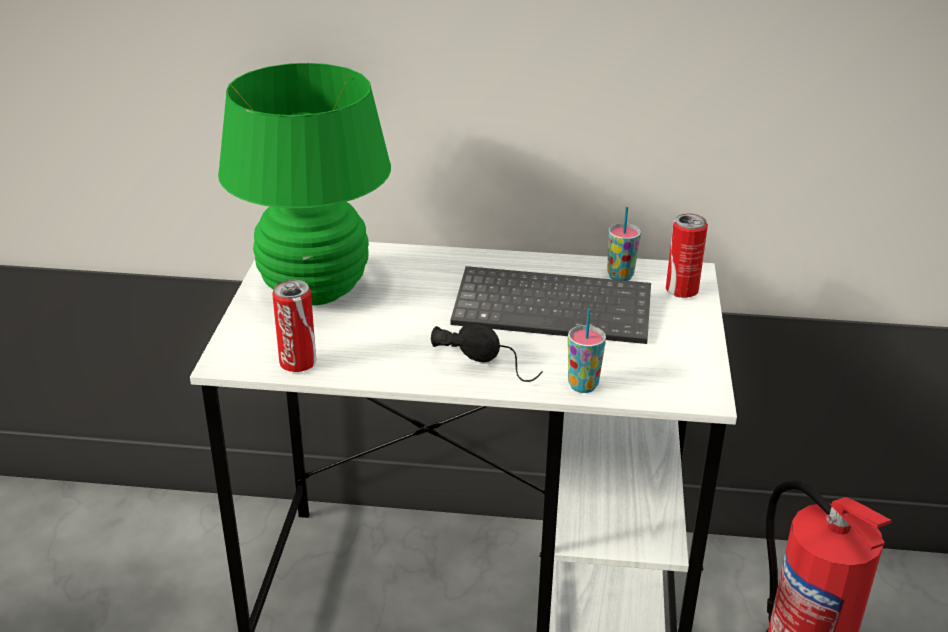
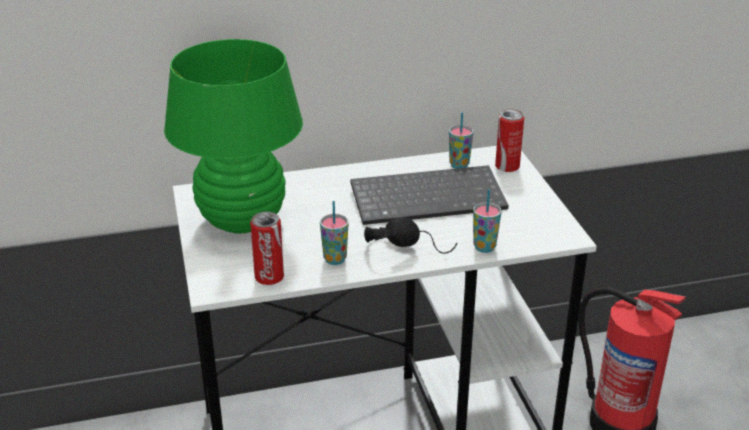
camera: 20 degrees left, 0 degrees up
(388, 359) = (335, 259): none -> cup

